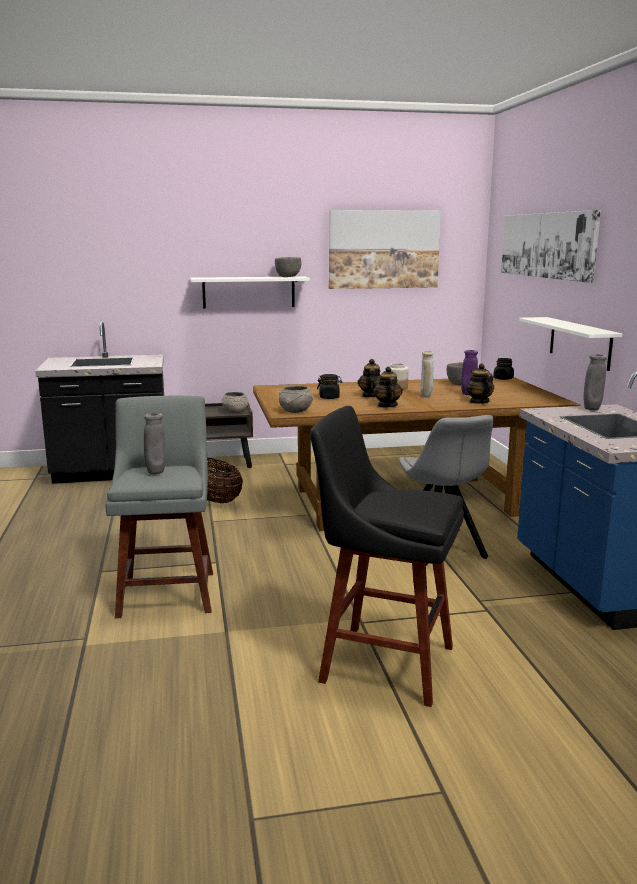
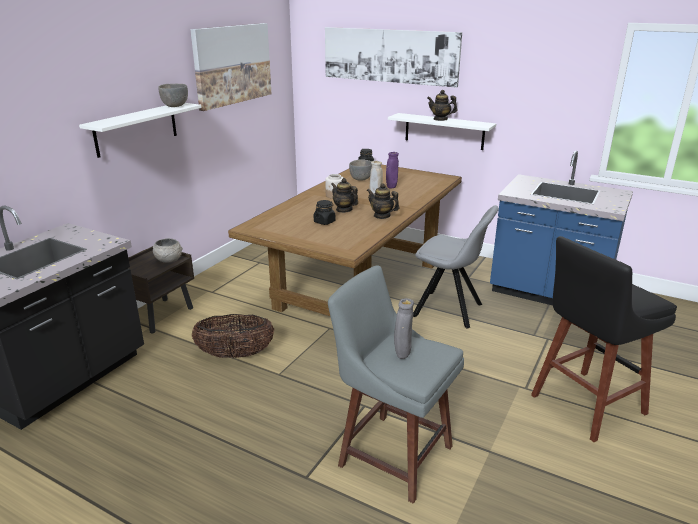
camera: 50 degrees left, 10 degrees up
(295, 411) = (348, 246): grey bowl -> none
(479, 402) = (415, 192): teapot -> teapot (440, 119)
(591, 409) = (524, 182): grey vase -> none

